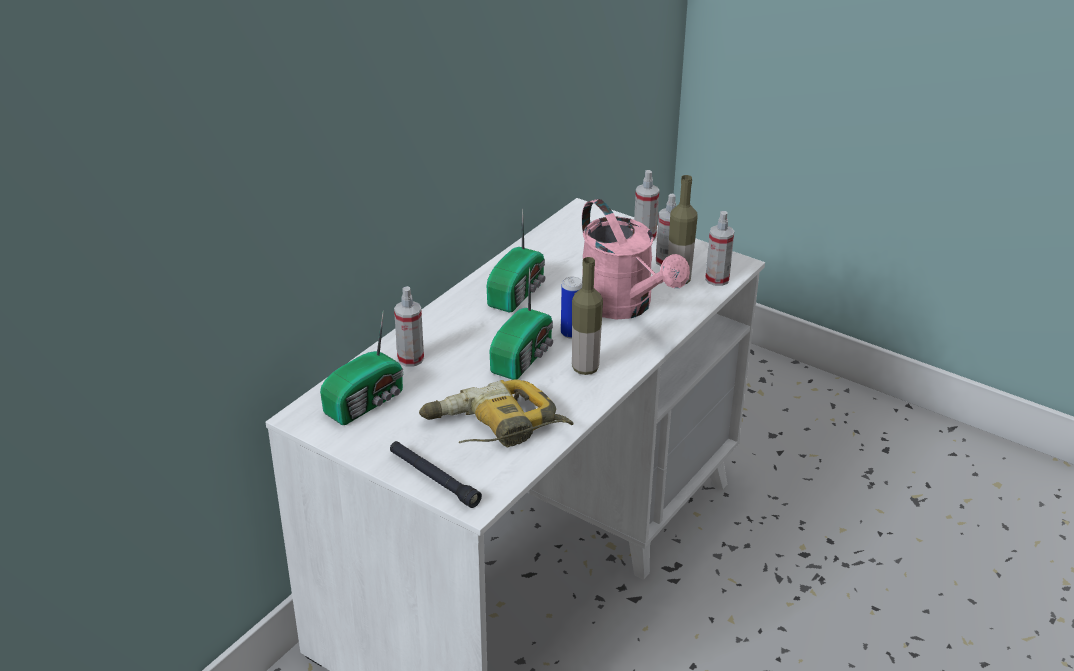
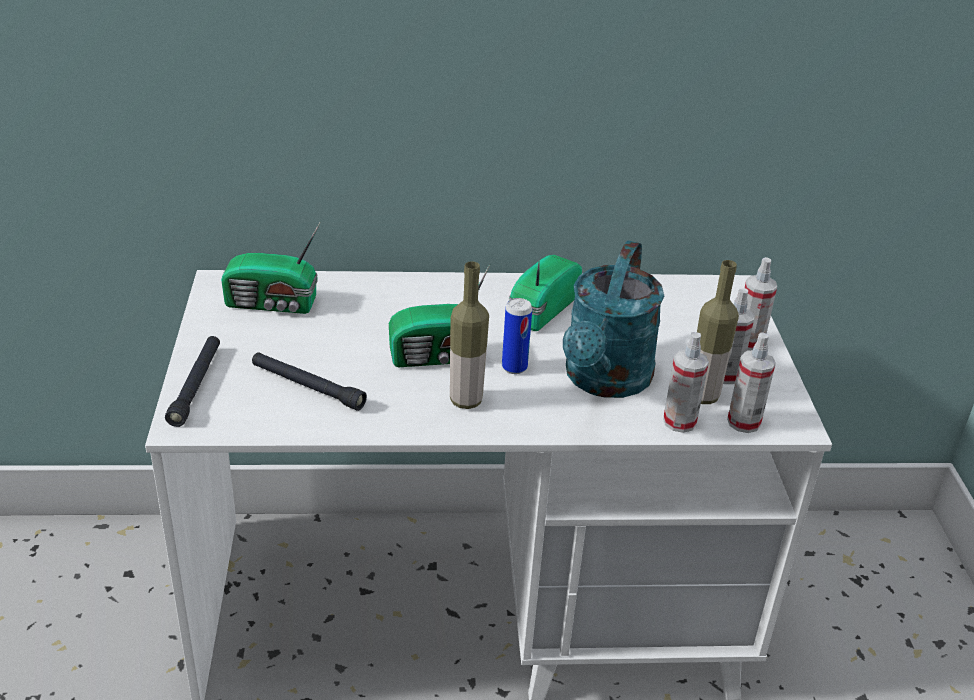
camera: 50 degrees right, 0 degrees up
(410, 359) = (362, 298): spray bottle -> spray bottle (679, 422)
(494, 428) = (307, 387): power drill -> black flashlight
(518, 292) = (540, 310): radio -> radio turned 135 degrees clockwise
(624, 306) = (604, 381): pink watering can -> turquoise watering can

